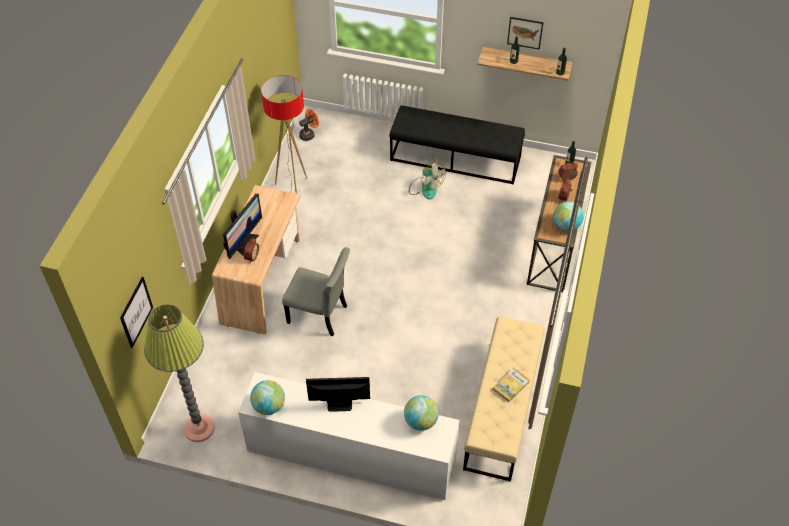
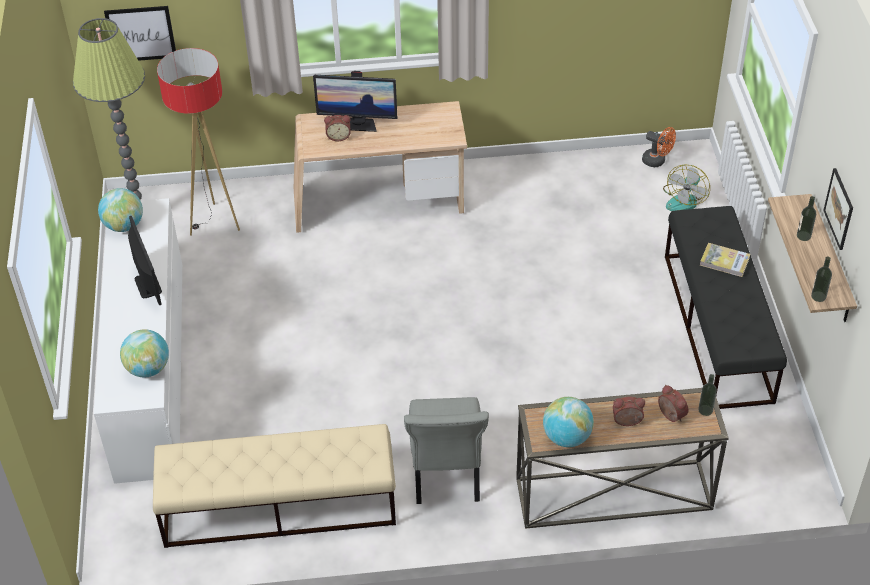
camera: 70 degrees right, 5 degrees down
(293, 188) = (549, 178): floor lamp -> floor lamp (214, 223)
(319, 315) = (350, 273): grey chair -> grey chair (446, 474)
(425, 188) = (636, 310): fan -> fan (684, 199)
(511, 385) = (267, 468): book -> book (724, 261)

